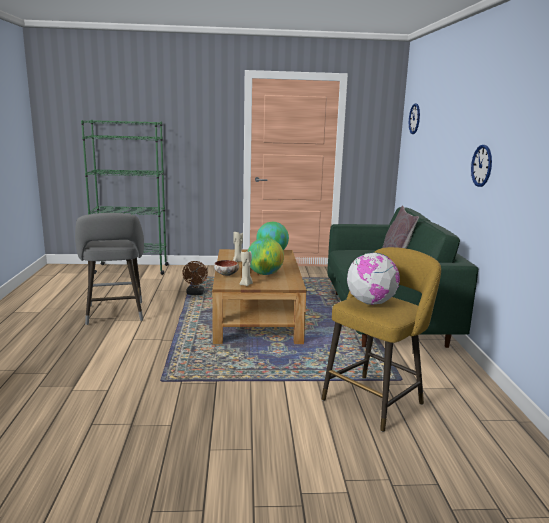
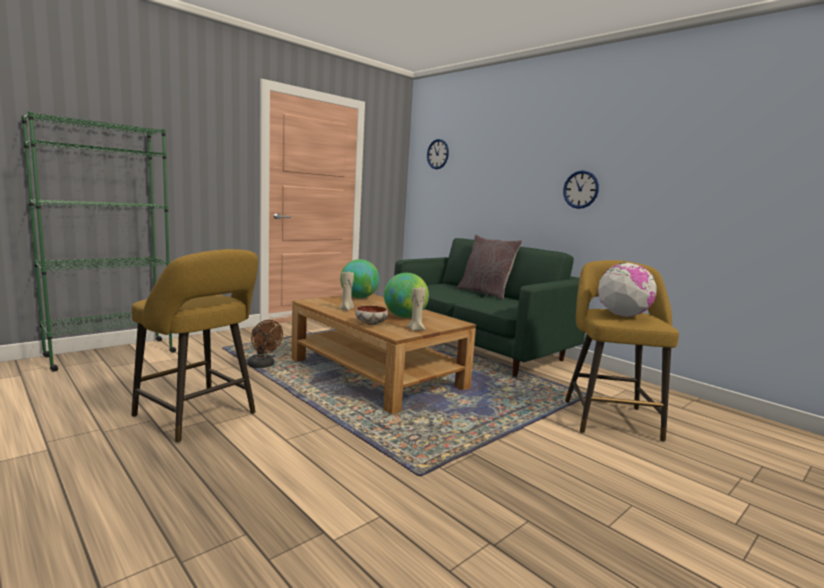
camera: 40 degrees left, 5 degrees down
(115, 315) = (199, 417): grey stool -> yellow stool

